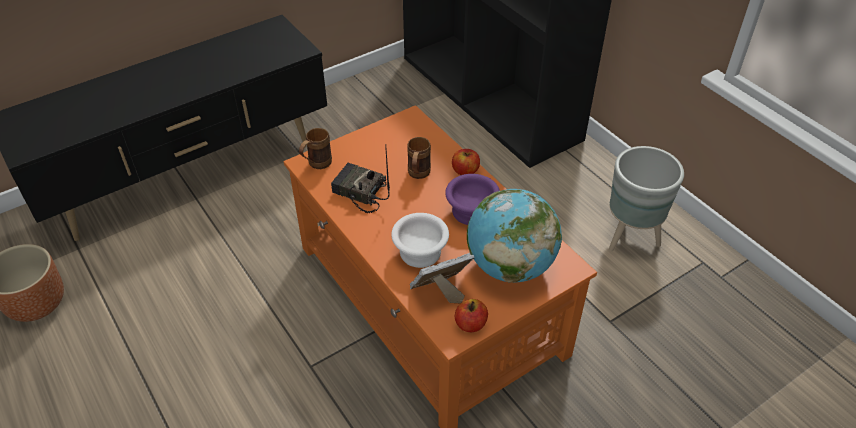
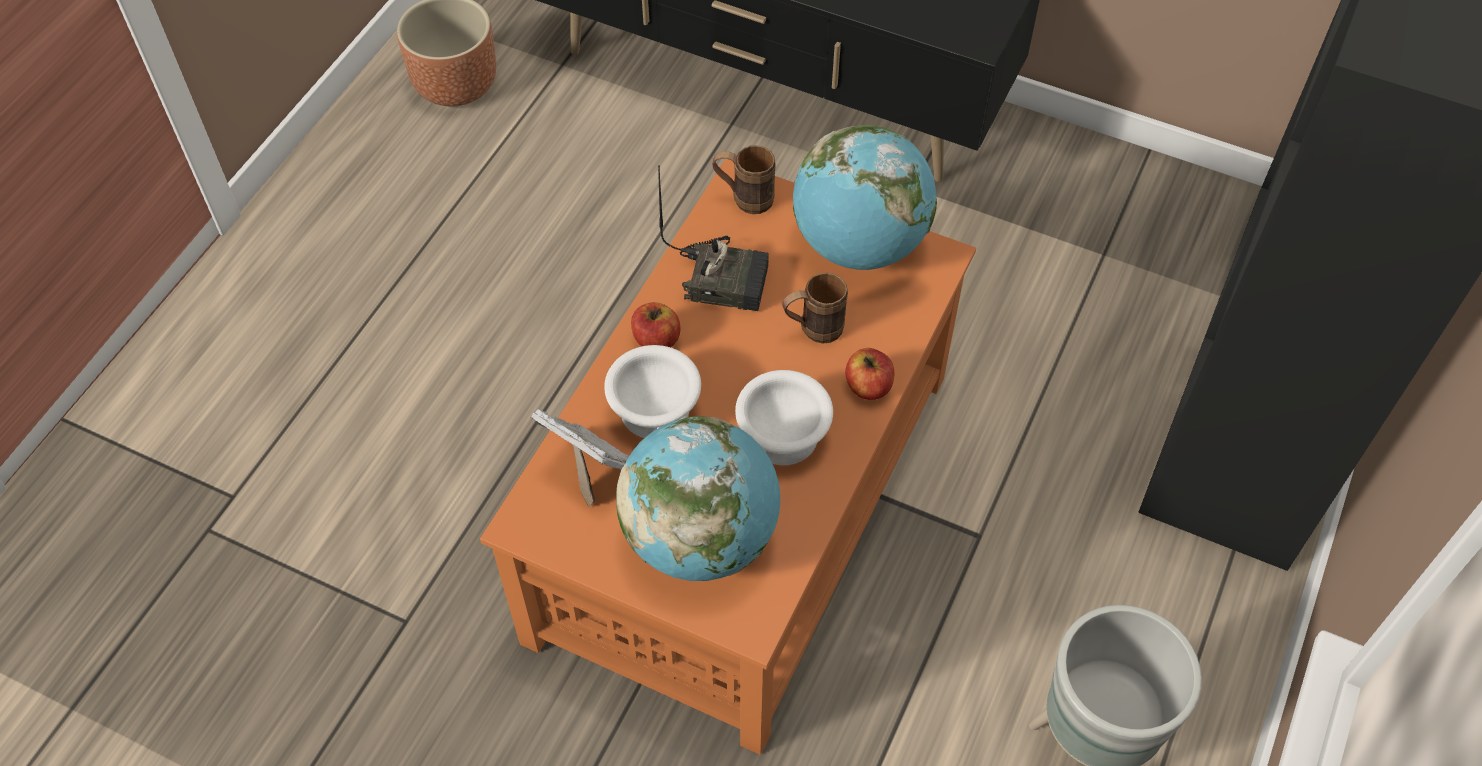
camera: 60 degrees right, 10 degrees up
(359, 193) = (724, 278): radio -> radio turned 105 degrees clockwise
(381, 139) = (859, 245): none -> globe
(470, 212) = (780, 435): purple bowl -> white bowl
(470, 324) = (557, 536): apple -> apple (656, 340)

